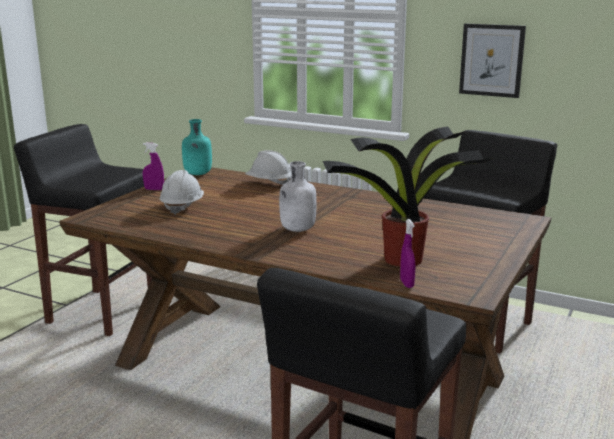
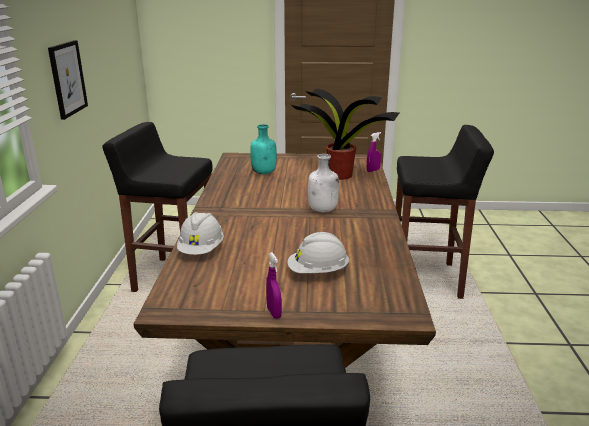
camera: 115 degrees left, 5 degrees up
(197, 174) = (185, 305): turquoise bottle -> turquoise bottle (264, 172)

